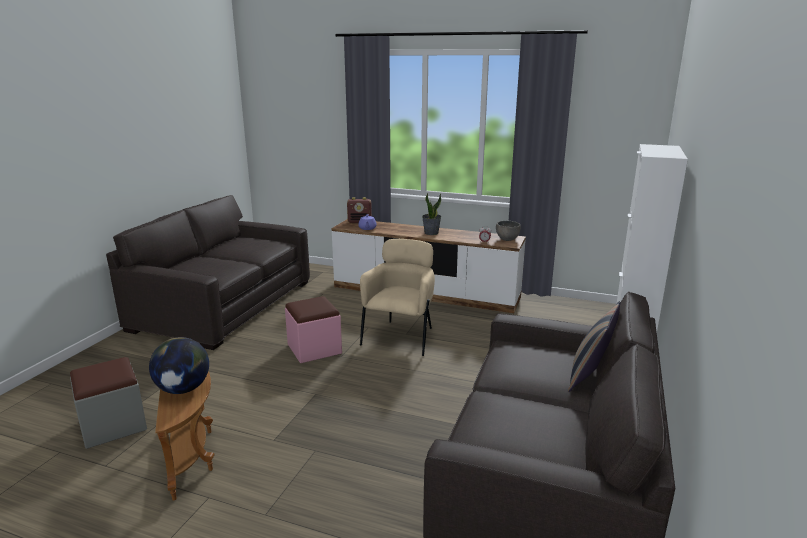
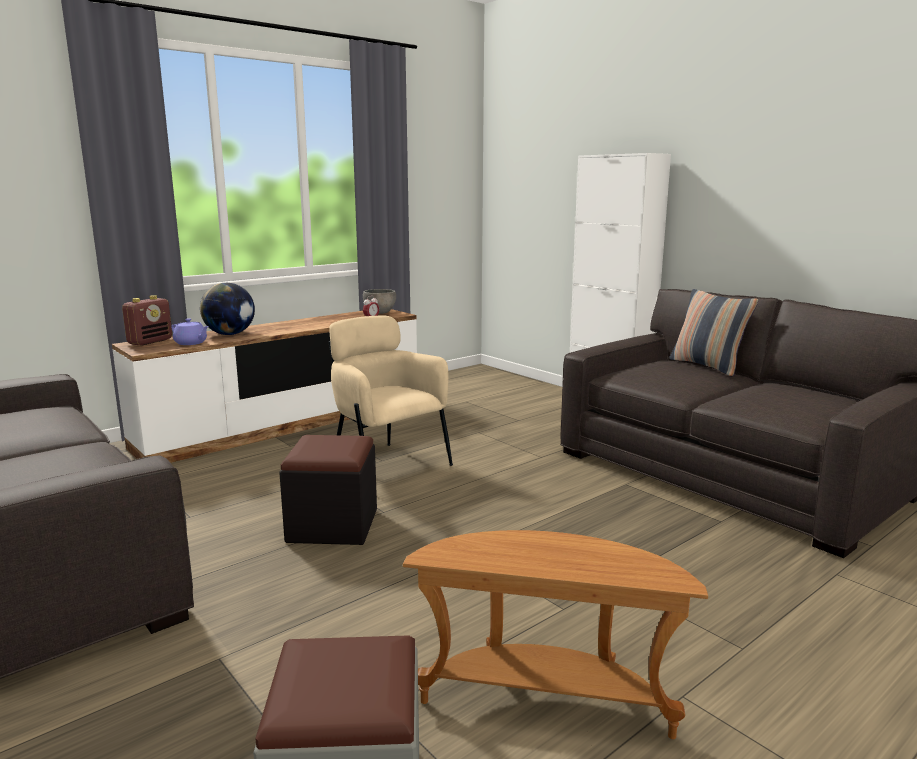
camera: 60 degrees left, 5 degrees down
(183, 389) = (571, 556): globe -> globe (230, 334)
(314, 349) = (333, 525): pink ottoman -> black ottoman
(431, 233) = (288, 327): potted plant -> none

